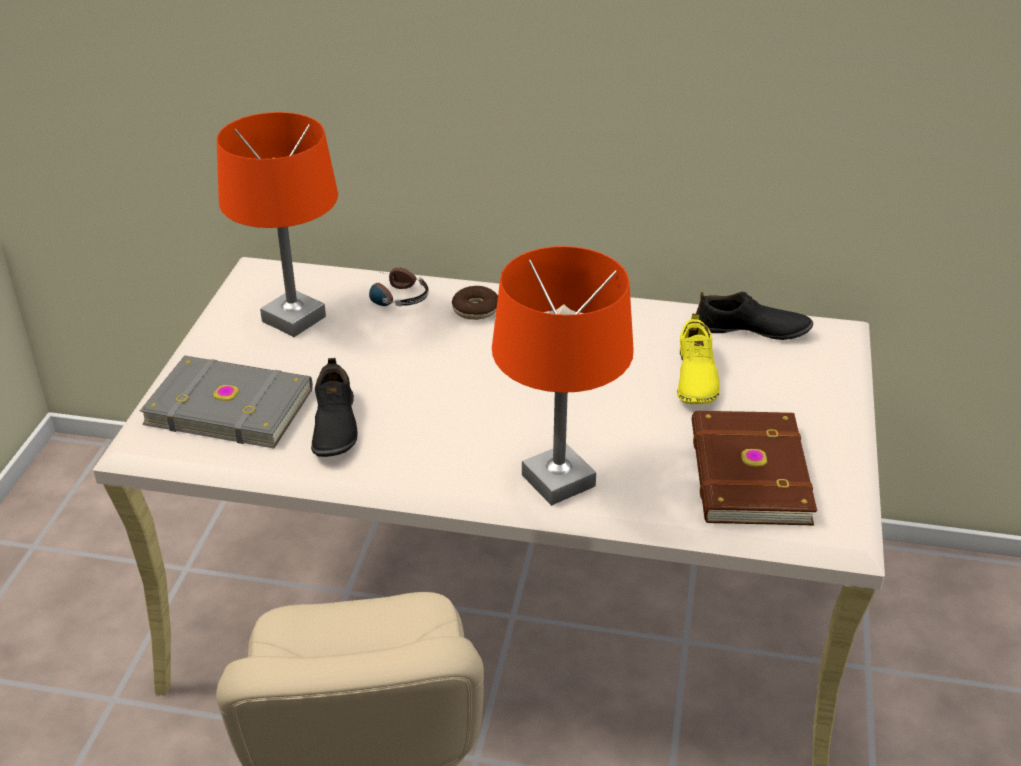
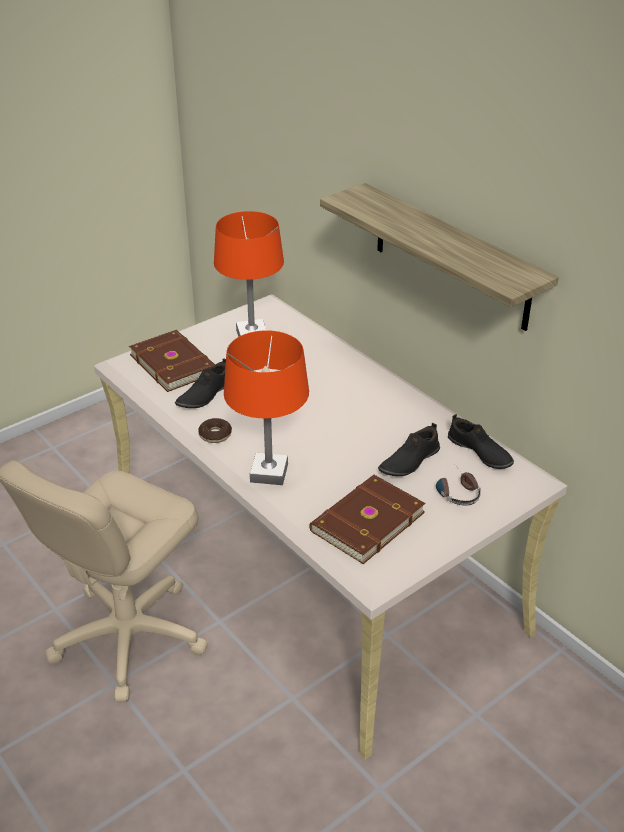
camera: 40 degrees right, 0 degrees up
(229, 405) = (174, 363): grey book -> brown book
(392, 296) = (312, 345): headphones -> headphones (455, 491)
(475, 309) = (344, 371): donut -> donut (215, 435)
(623, 75) = (451, 257): none -> shelf
(694, 378) = (409, 461): yellow shoe -> black shoe

